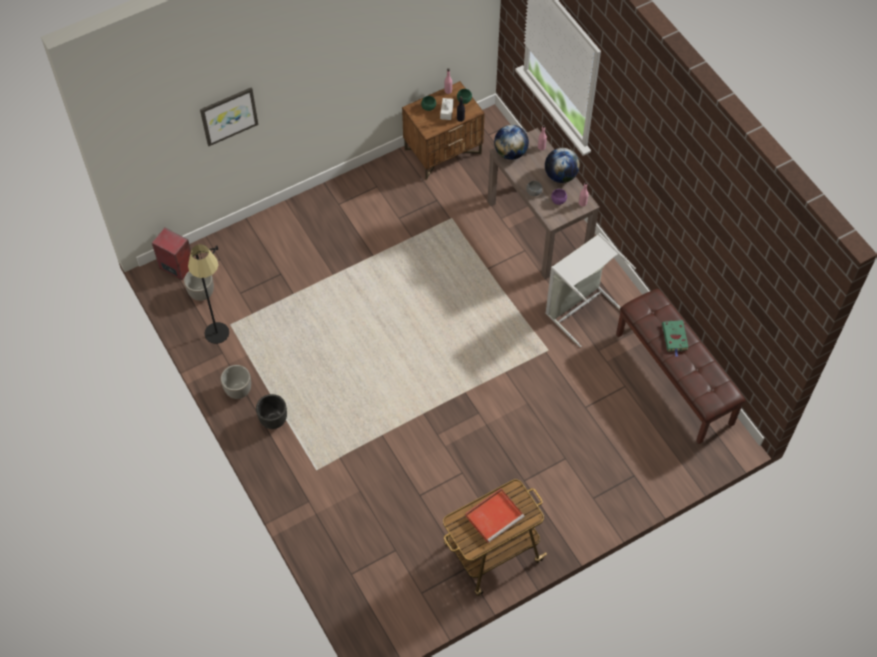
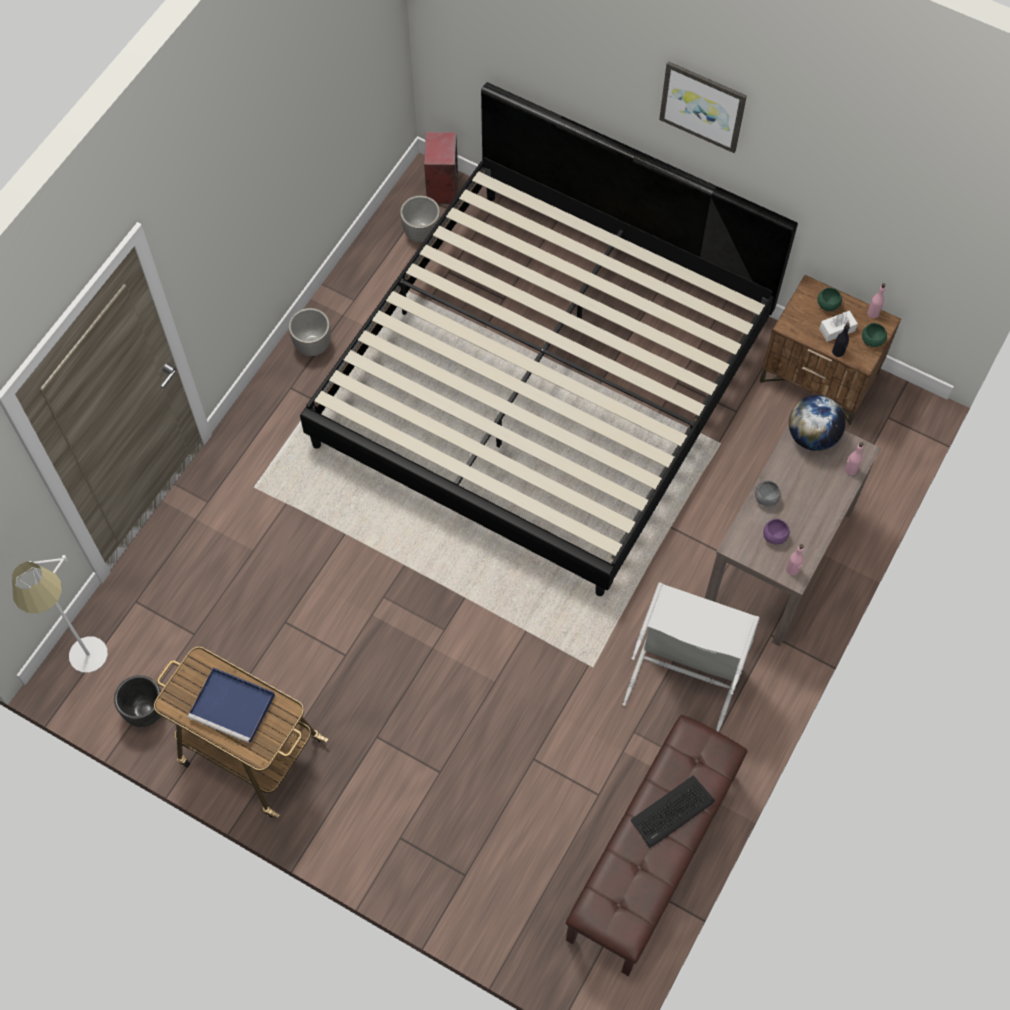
camera: 60 degrees right, 5 degrees up
(222, 341) = (369, 290): black floor lamp -> none
(228, 115) = (570, 67): picture -> picture (703, 105)
(273, 420) = (294, 404): black planter -> black planter (145, 710)
(352, 282) = (543, 382): none -> bed
(383, 619) = (94, 669): none -> white floor lamp
(495, 515) = (234, 706): red tray -> blue tray
(560, 176) = (819, 518): globe -> none
(675, 338) = (672, 812): green book -> keyboard

